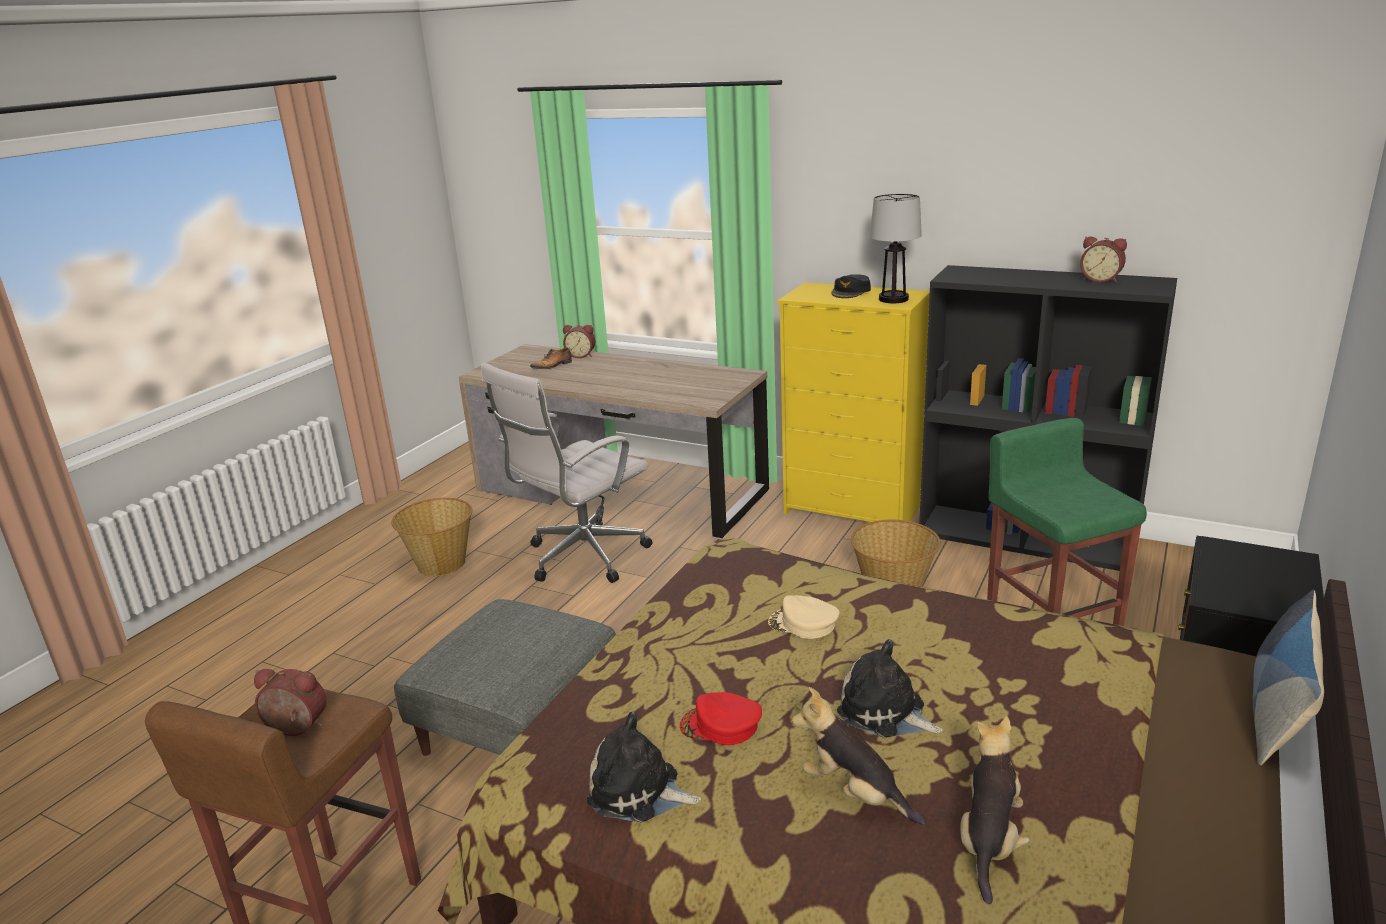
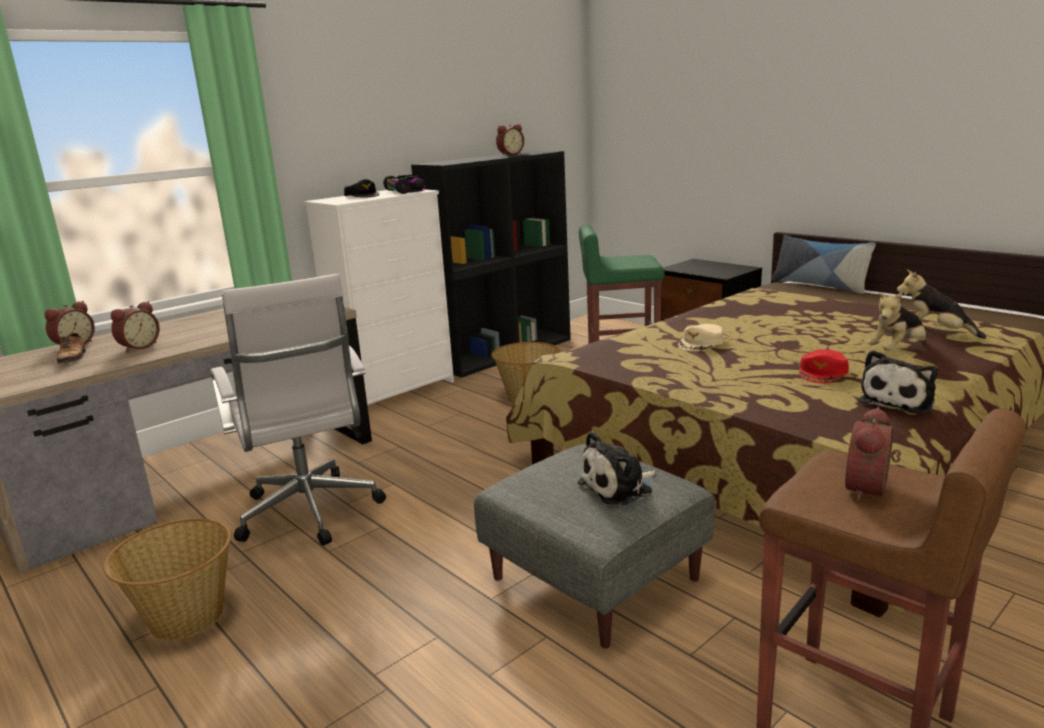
camera: 70 degrees left, 5 degrees down
(582, 374) = (138, 347): none -> alarm clock
(852, 510) = (396, 390): yellow dresser -> white dresser
(885, 713) = (816, 336): plush toy -> plush toy (619, 487)
(893, 299) = (406, 191): table lamp -> toy car

